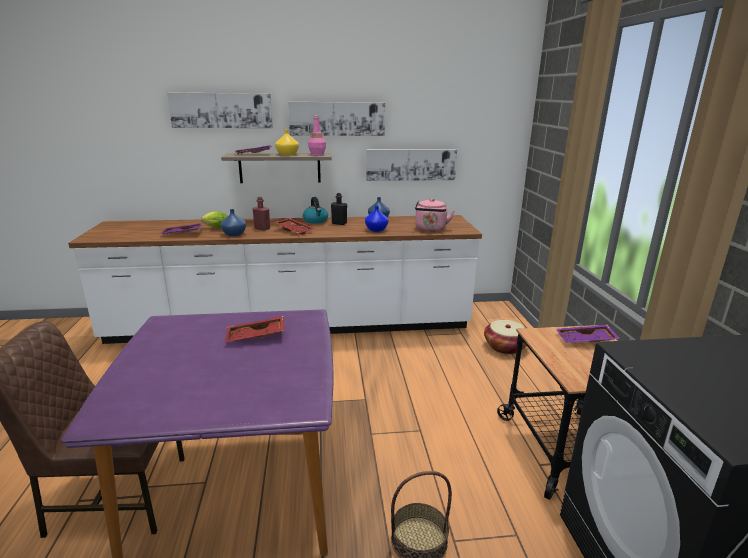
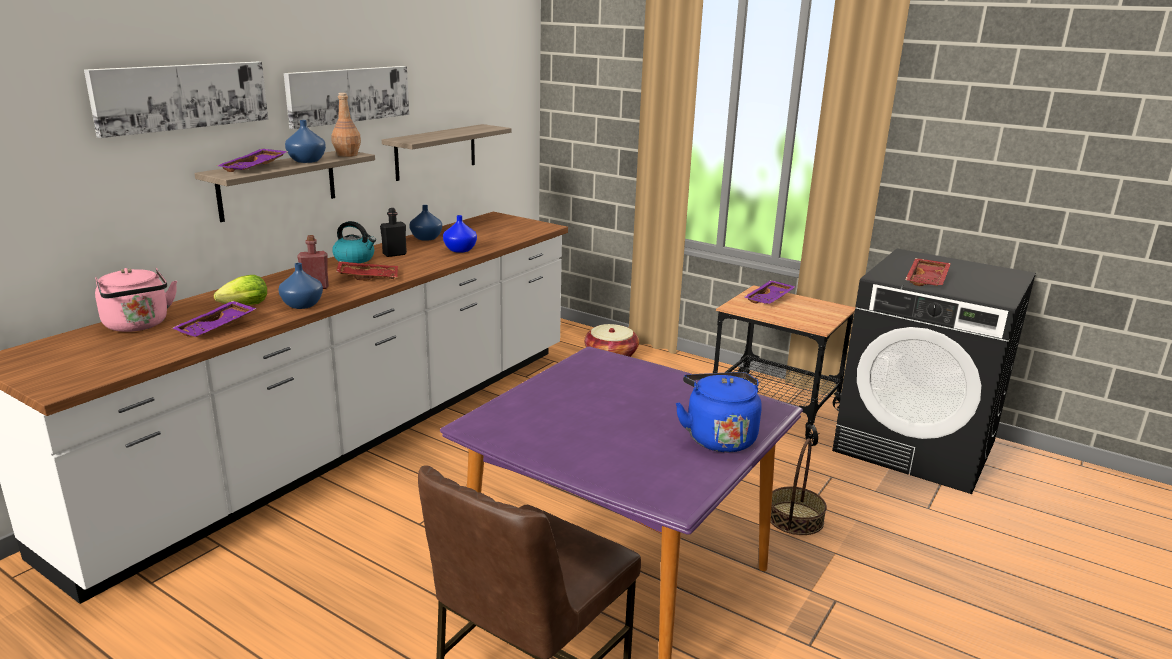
camera: 50 degrees left, 0 degrees up
(223, 402) = (718, 437): none -> blue kettle
(256, 337) = (603, 390): red tray -> red tray (928, 280)
(288, 155) = (307, 161): yellow vase -> blue vase
(317, 155) = (347, 155): pink bottle -> brown bottle
(411, 164) = (436, 151): picture -> shelf
(430, 229) = (511, 234): pink kettle -> pink kettle (138, 325)

